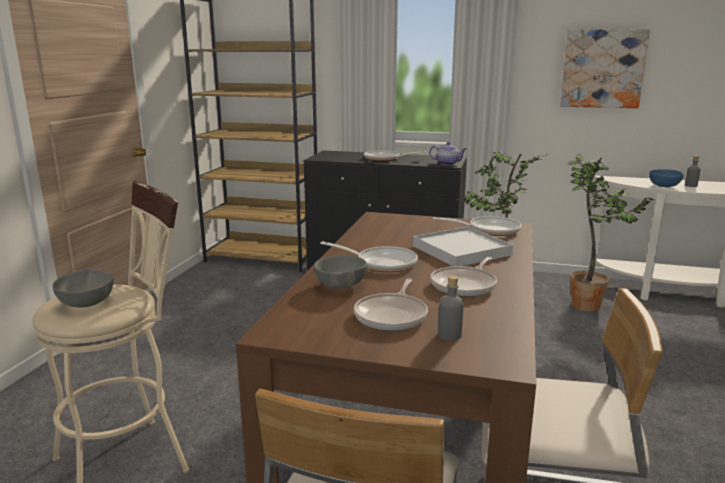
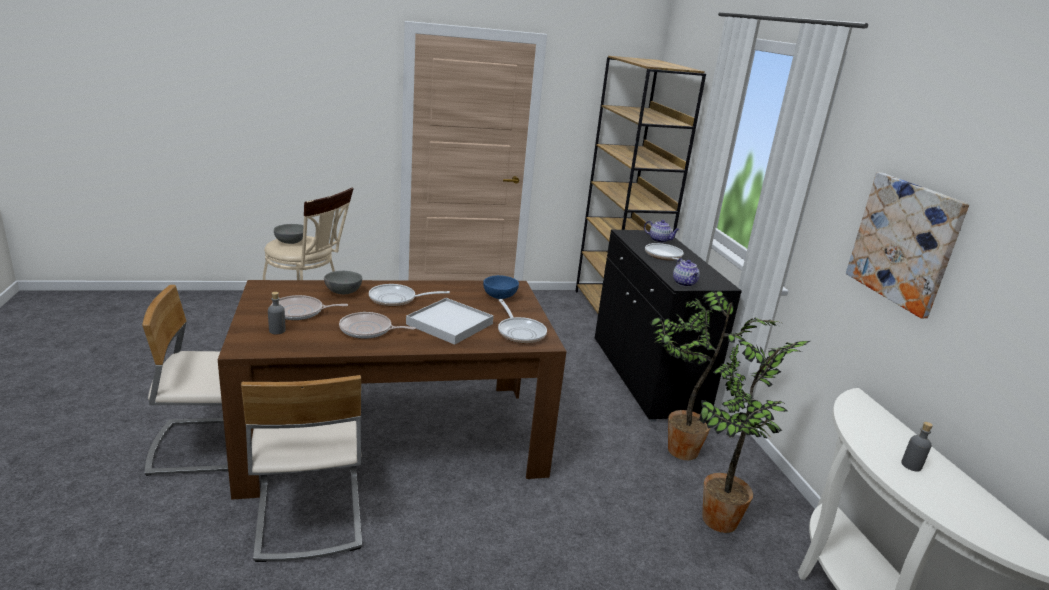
camera: 60 degrees right, 5 degrees up
(346, 154) = (660, 240): none -> teapot
(382, 263) = (397, 299): frying pan -> frying pan turned 90 degrees clockwise
(665, 186) = (867, 441): blue bowl -> blue bowl (500, 297)

